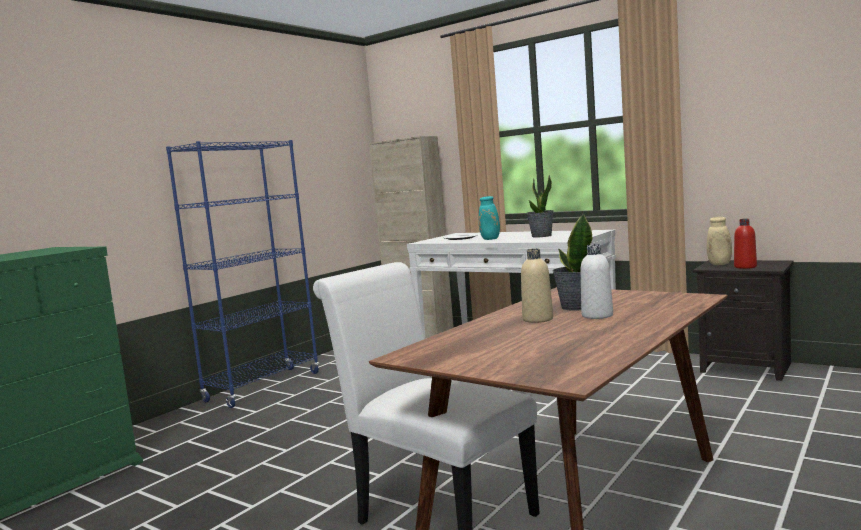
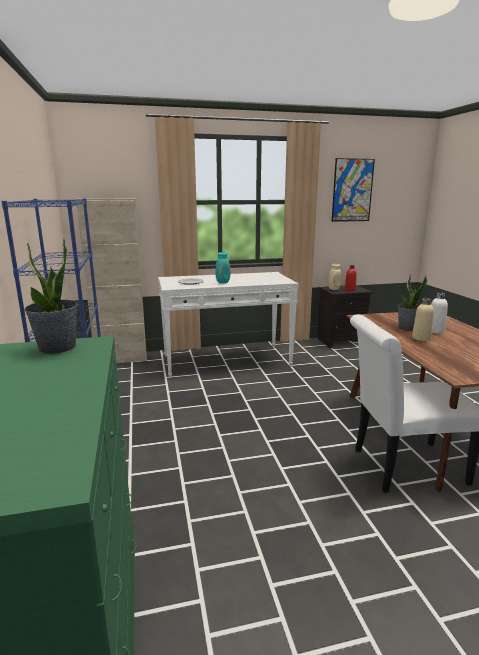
camera: 50 degrees left, 10 degrees up
(541, 236) = (251, 278): potted plant -> potted plant (57, 347)
(766, 81) = (352, 190): none -> picture

